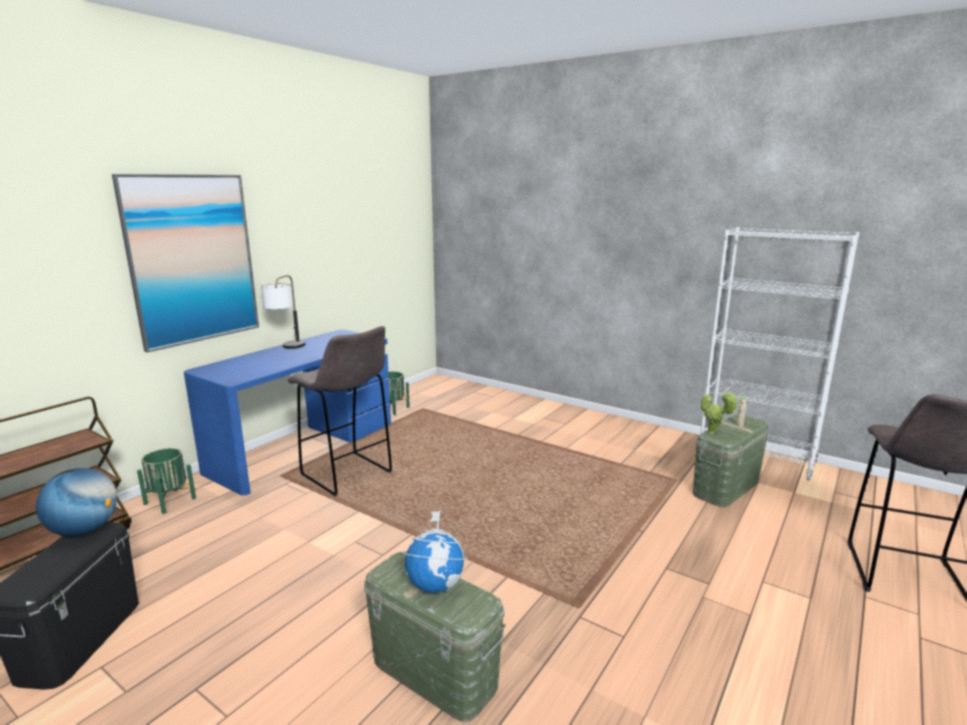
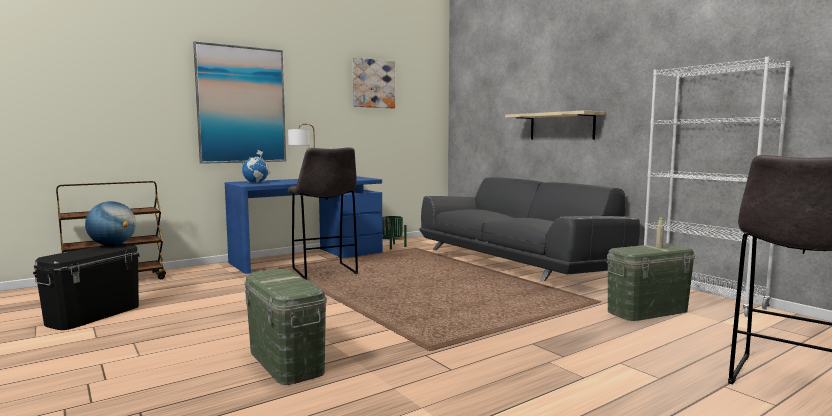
camera: 20 degrees right, 10 degrees down
(170, 501) = (198, 271): green planter -> none
(352, 207) = (373, 83): none -> picture
(435, 585) = (286, 280): globe -> globe (256, 182)
(554, 425) = (518, 264): none -> grey sofa
(591, 267) = (561, 126): none -> beige shelf
(713, 433) = (624, 248): potted plant -> none

